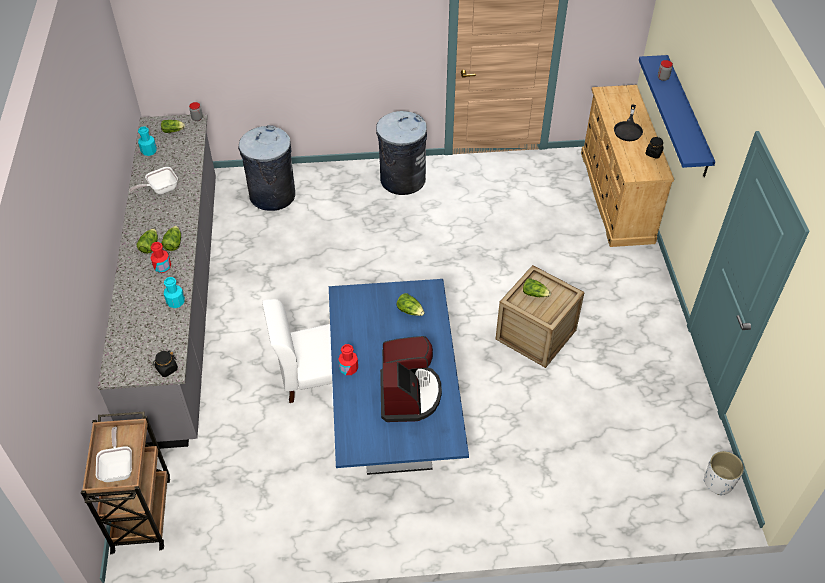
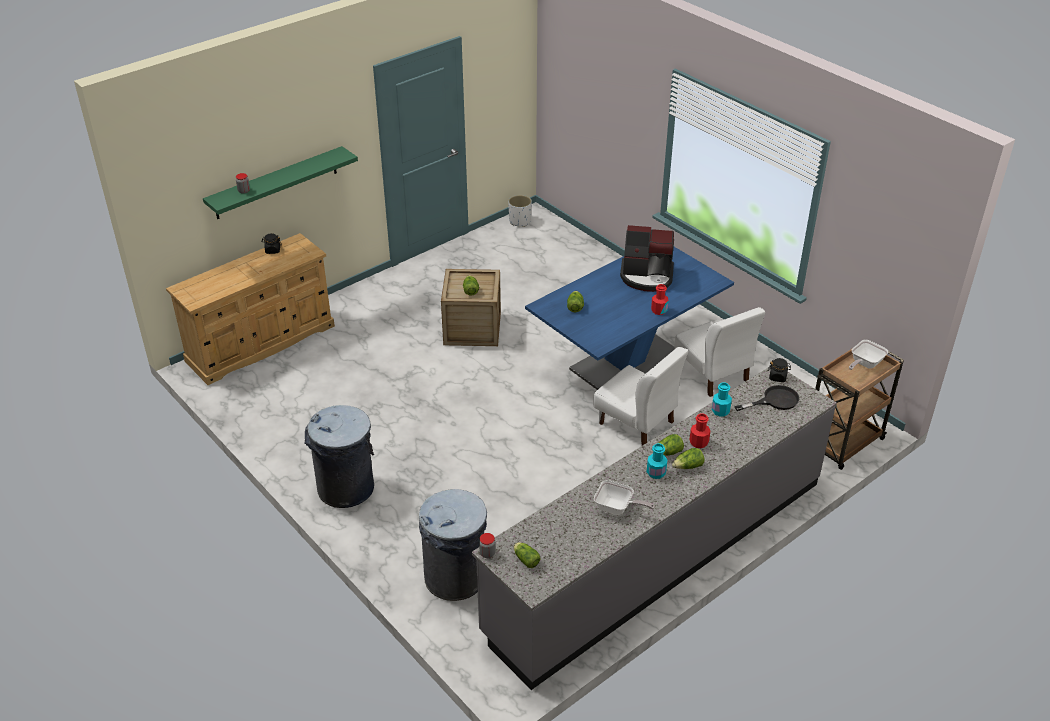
camera: 125 degrees left, 10 degrees down
(149, 151) = (576, 557): turquoise bottle -> turquoise bottle (656, 473)
(318, 480) = (713, 374): none -> white chair
(408, 395) = (647, 276): coffee machine -> coffee machine turned 135 degrees counterclockwise
(628, 129) = (245, 272): black frying pan -> black frying pan (774, 400)
(687, 116) = (276, 183): blue shelf -> green shelf

